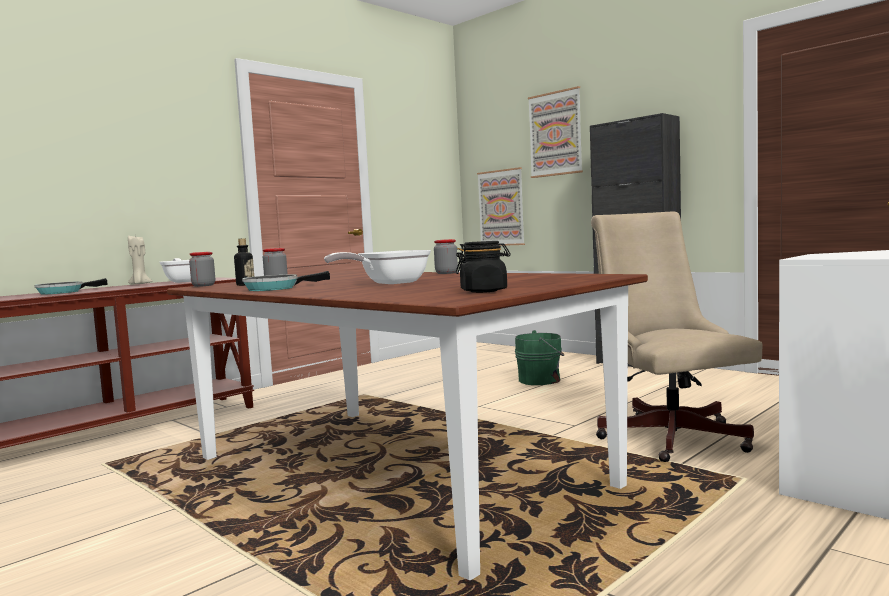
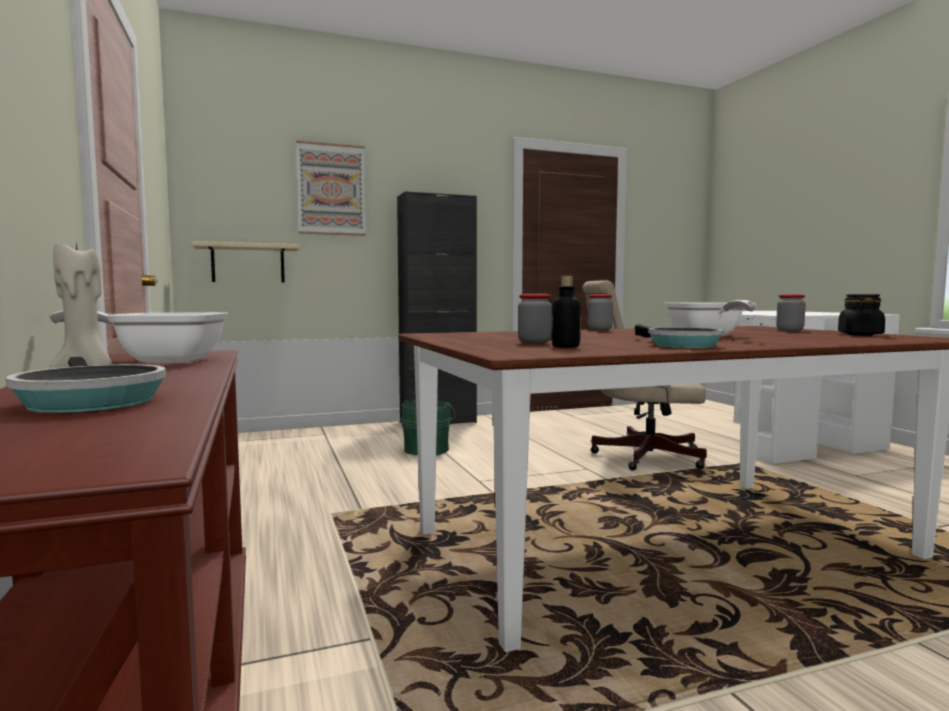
camera: 65 degrees left, 0 degrees up
(203, 285) = (504, 351): jar -> jar (789, 331)
(501, 208) = (248, 264): picture -> beige shelf

